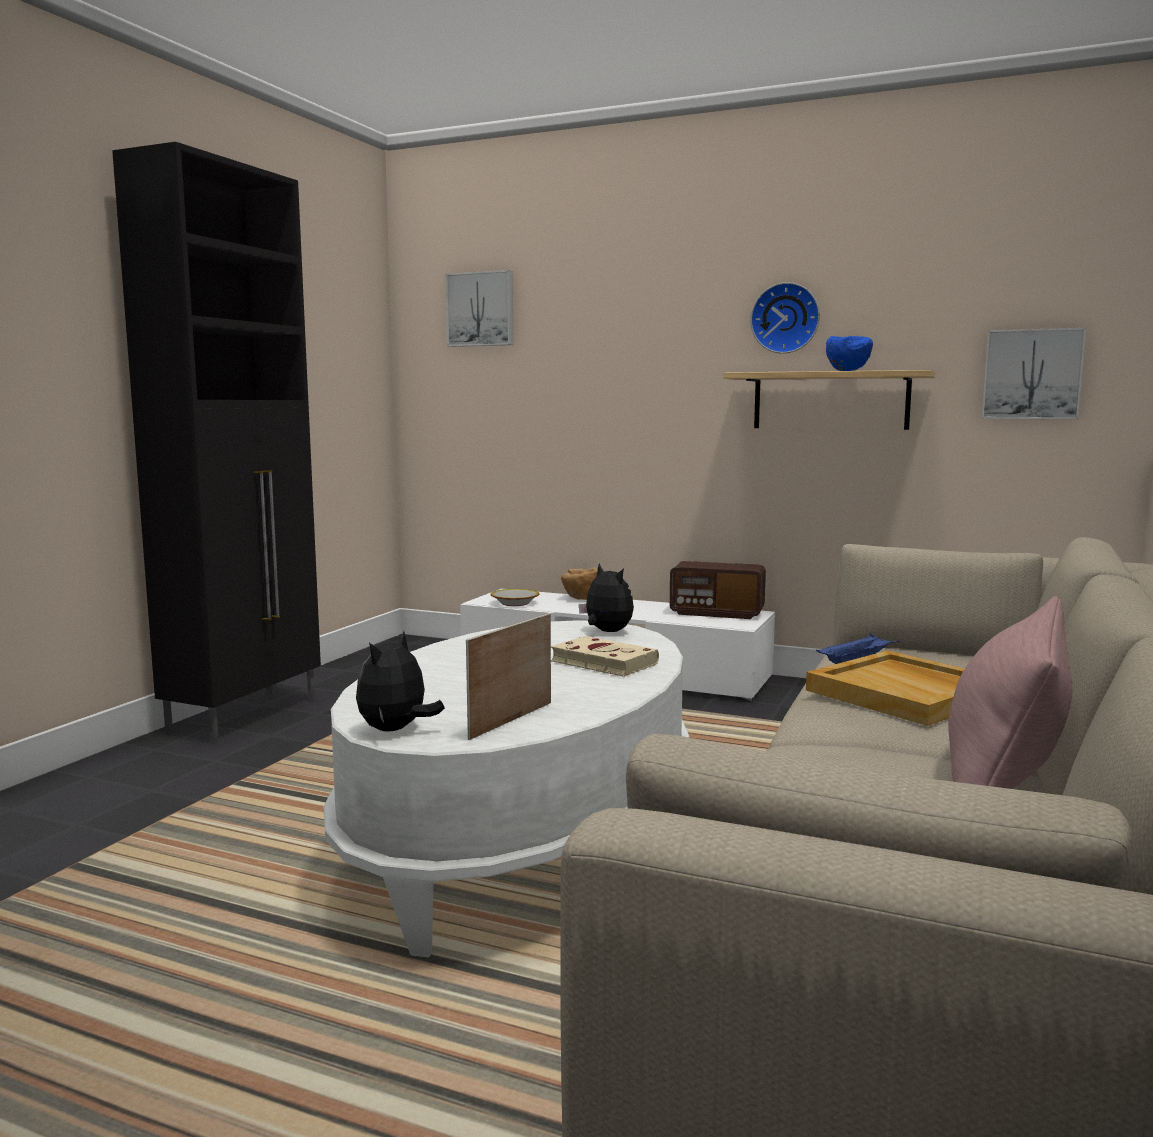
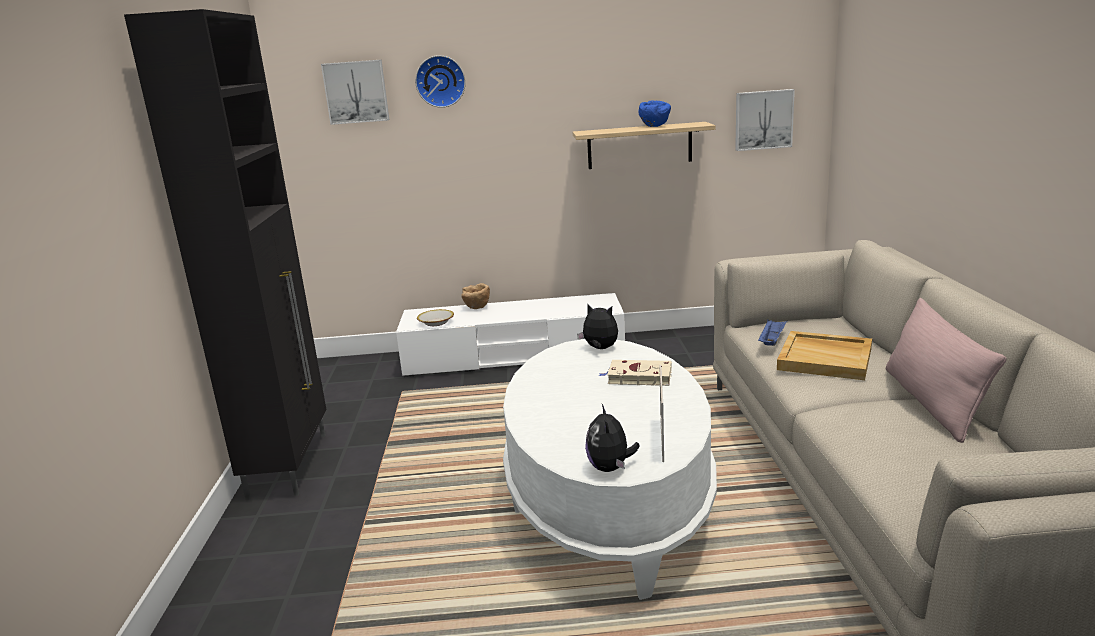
camera: 25 degrees left, 10 degrees up
(717, 613) = (582, 302): radio -> none
(785, 318) = (604, 89): wall clock -> wall clock (440, 81)

